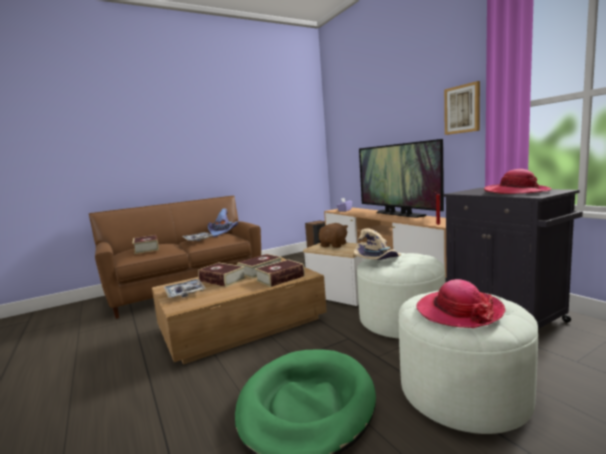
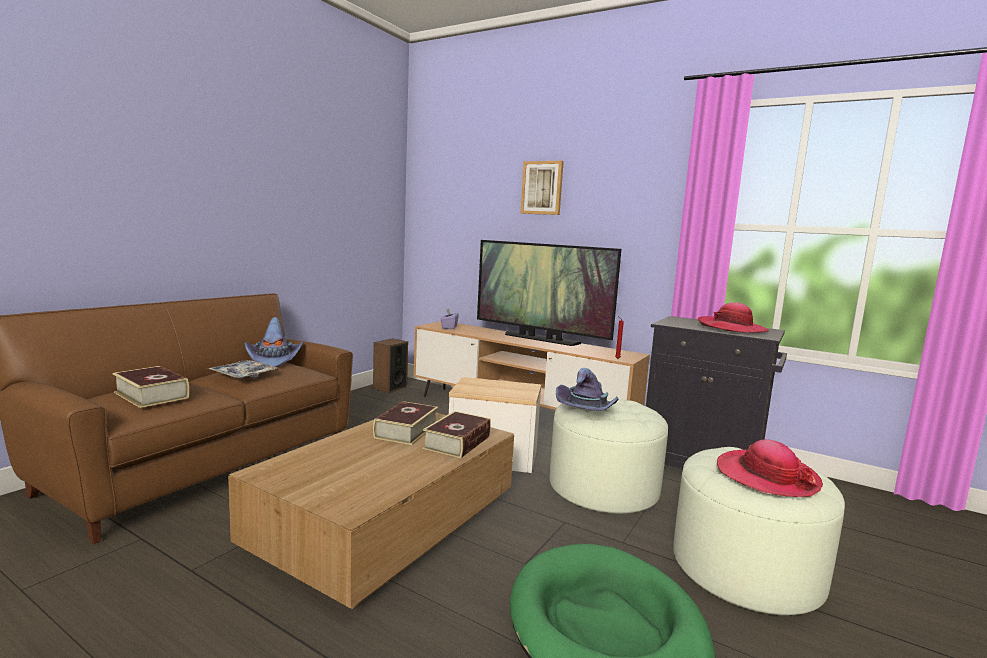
camera: 30 degrees left, 0 degrees up
(185, 293) = (320, 480): tray -> none
(222, 280) = (359, 450): book -> none
(334, 245) = (488, 385): brown plush toy -> none
(377, 260) = (586, 410): beige hat -> purple hat
(462, 109) = (643, 215): picture -> picture (542, 188)

